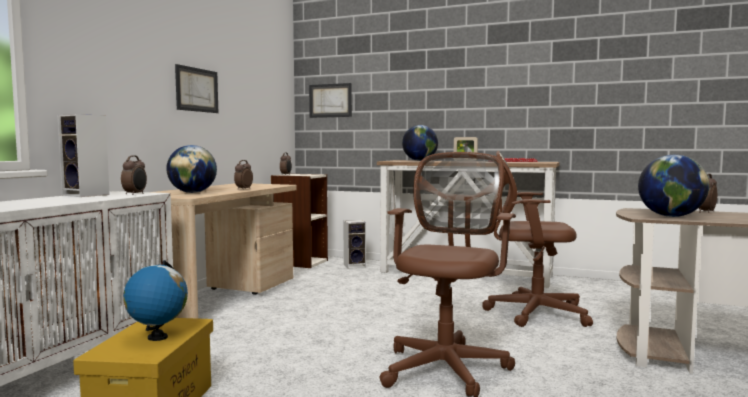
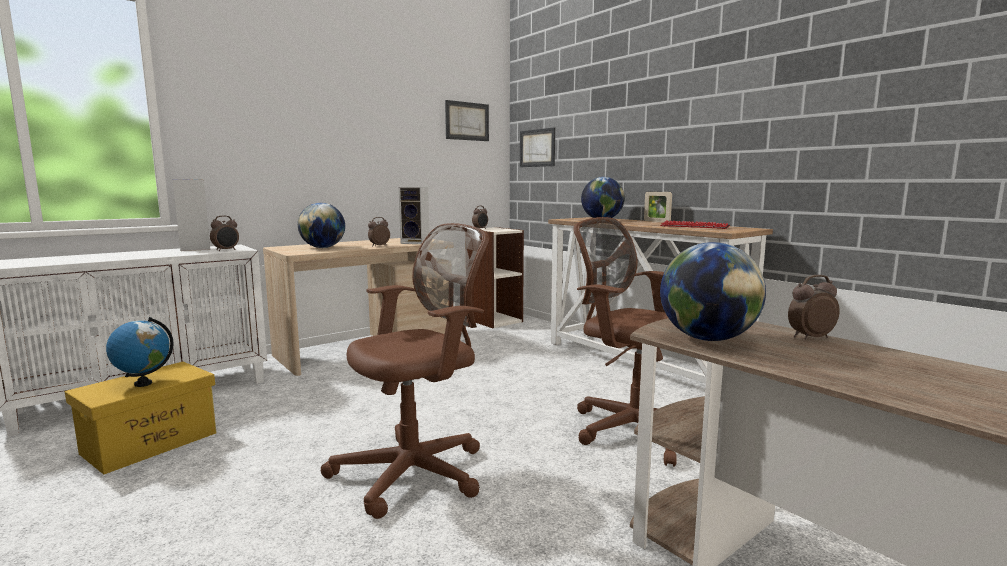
camera: 30 degrees right, 5 degrees up
(197, 90) = (363, 146): picture -> picture (467, 121)
(355, 266) = (539, 332): speaker -> speaker (416, 242)

